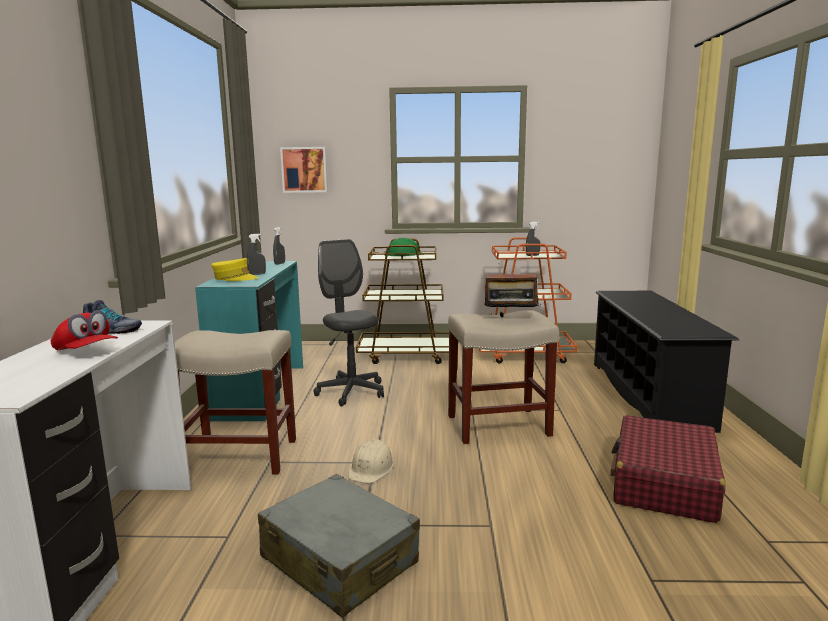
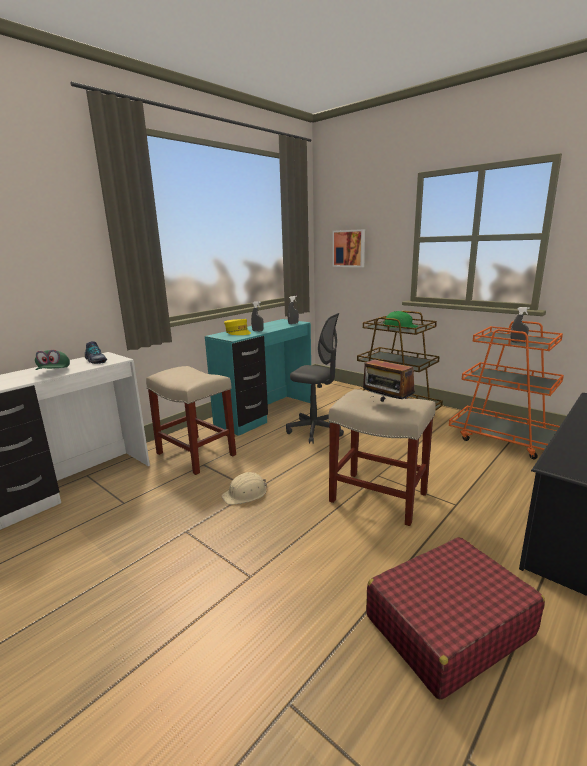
camera: 40 degrees right, 5 degrees up
(86, 352) = (54, 372): red cap -> green cap
(339, 560) = (143, 548): grey suitcase -> none
(351, 392) = (315, 431): grey office chair -> grey office chair turned 105 degrees clockwise

